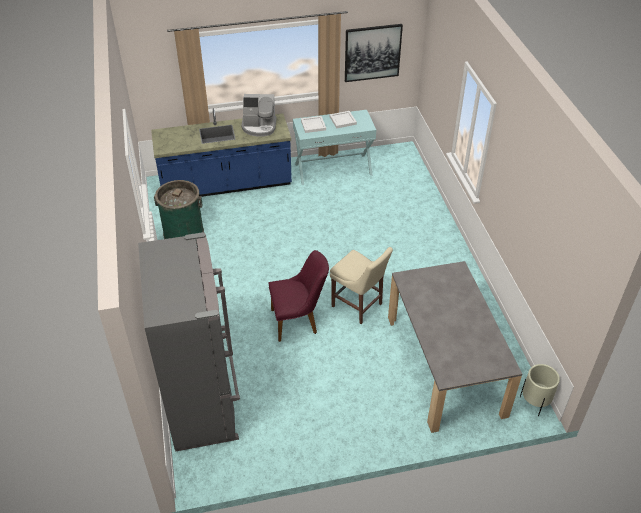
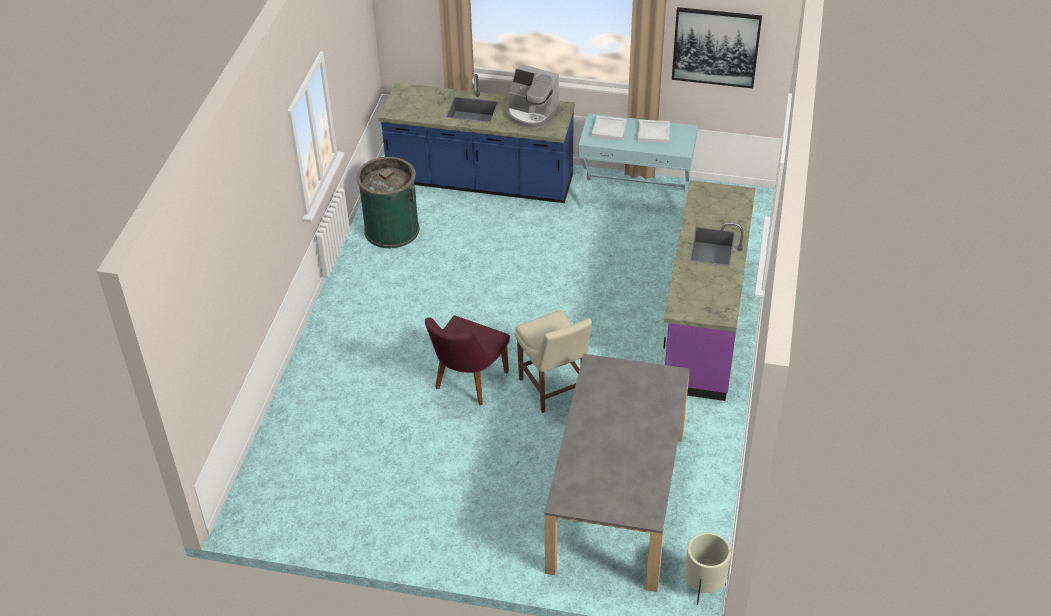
camera: 25 degrees right, 0 degrees up
(204, 404) = (298, 443): grey fridge -> none
(299, 321) = (467, 384): purple chair -> purple chair turned 105 degrees clockwise
(425, 234) = (703, 323): none -> purple counter

